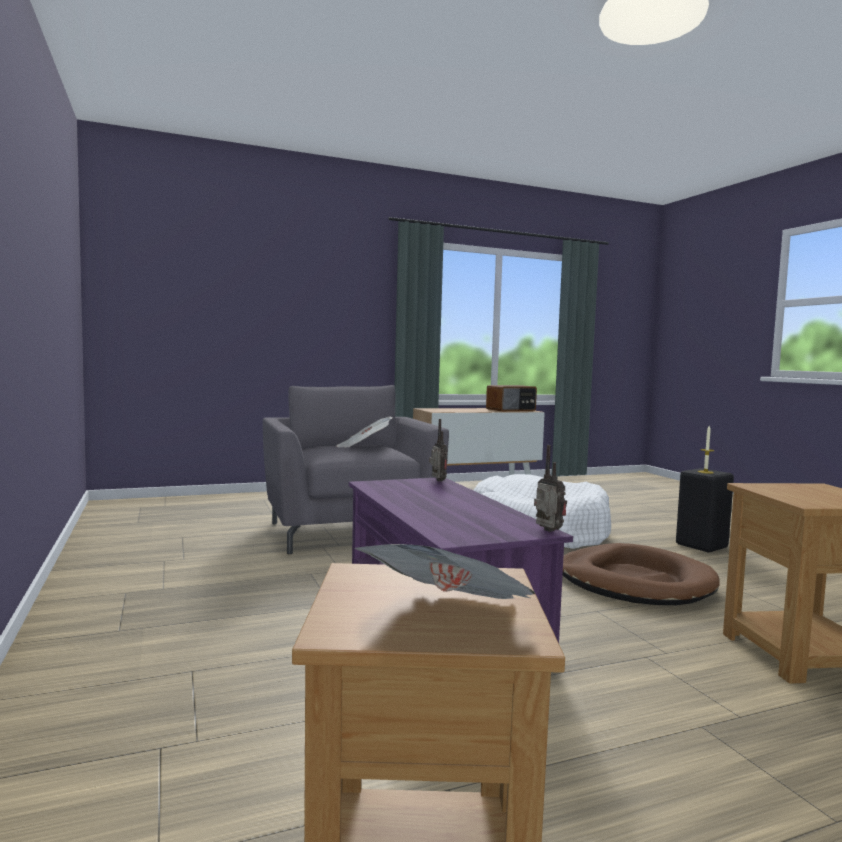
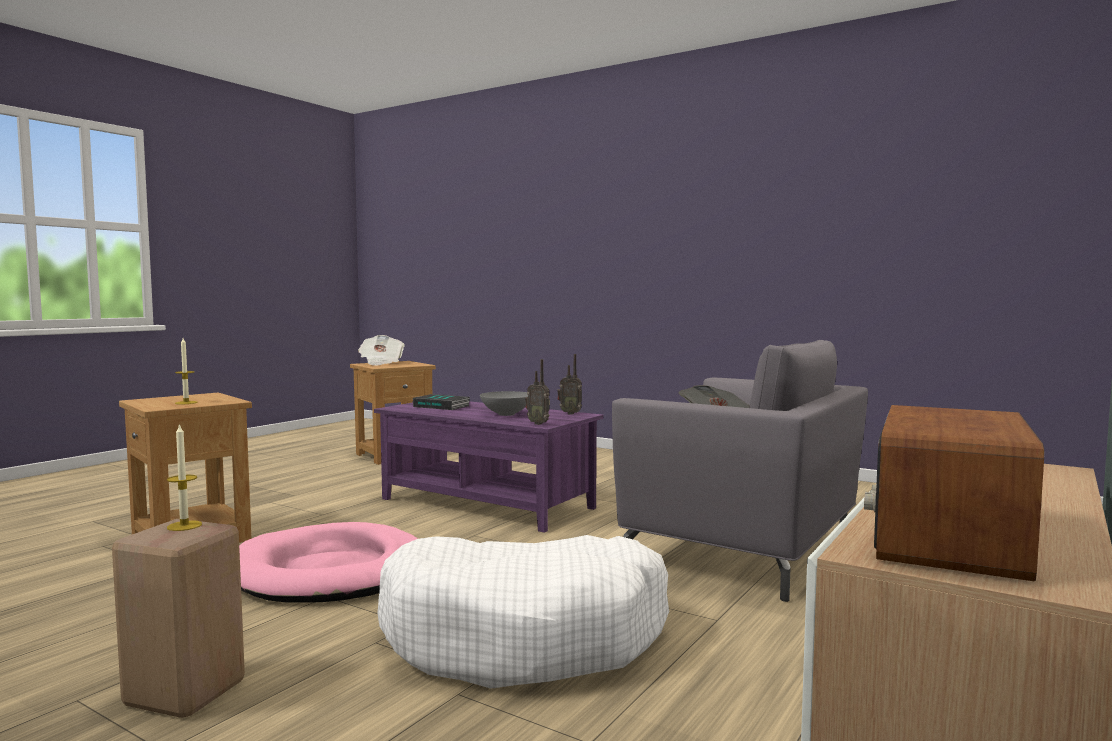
camera: 145 degrees right, 0 degrees up
(435, 495) = (506, 414): none -> grey bowl
(474, 522) = (442, 406): none -> book
(547, 531) = (391, 408): radio -> radio (570, 413)
(634, 582) = (331, 572): brown dog bed -> pink dog bed
(703, 546) = (181, 694): black stool -> beige stool
(804, 489) = (186, 403): none -> candle

